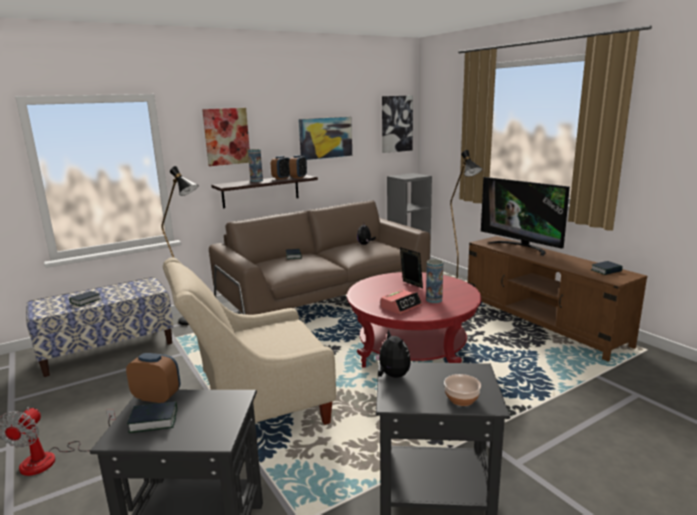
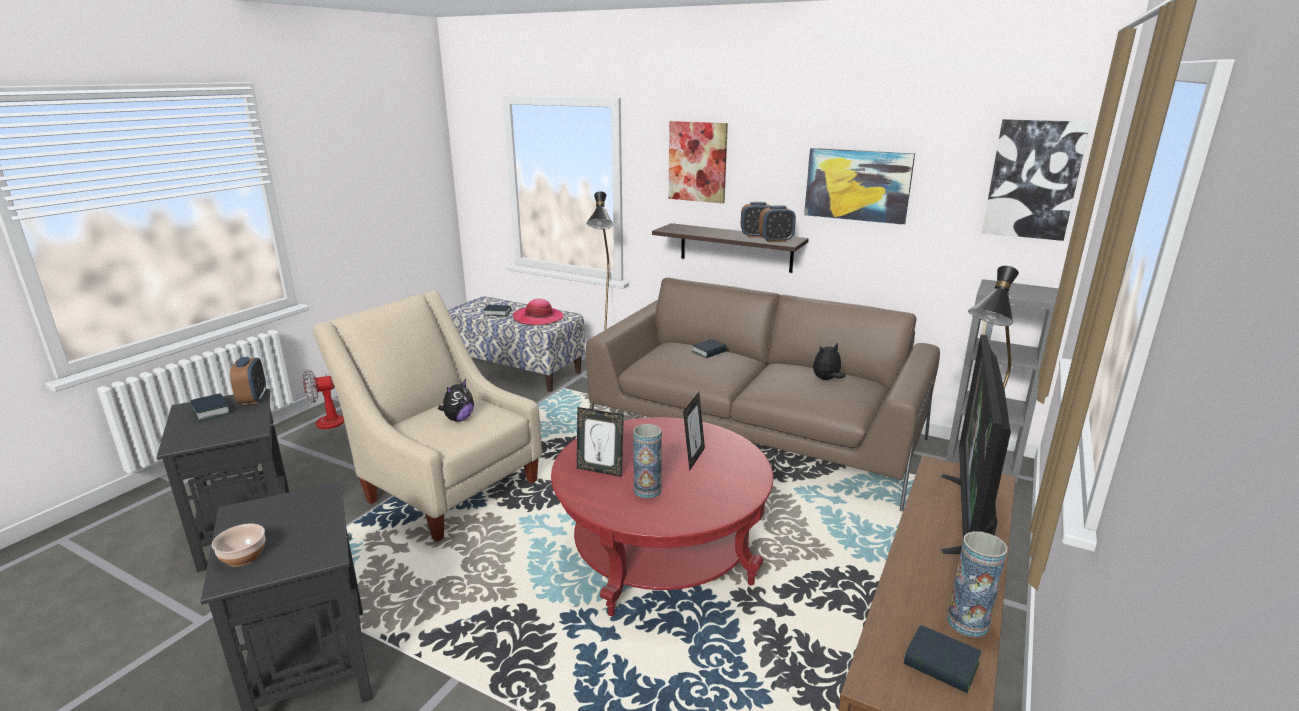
camera: 60 degrees right, 5 degrees up
(131, 289) = (538, 318): none -> hat
(256, 181) = (719, 231): vase -> vase (967, 622)
(392, 376) = (301, 497): plush toy -> plush toy (458, 419)
(401, 306) = (600, 470): alarm clock -> picture frame

